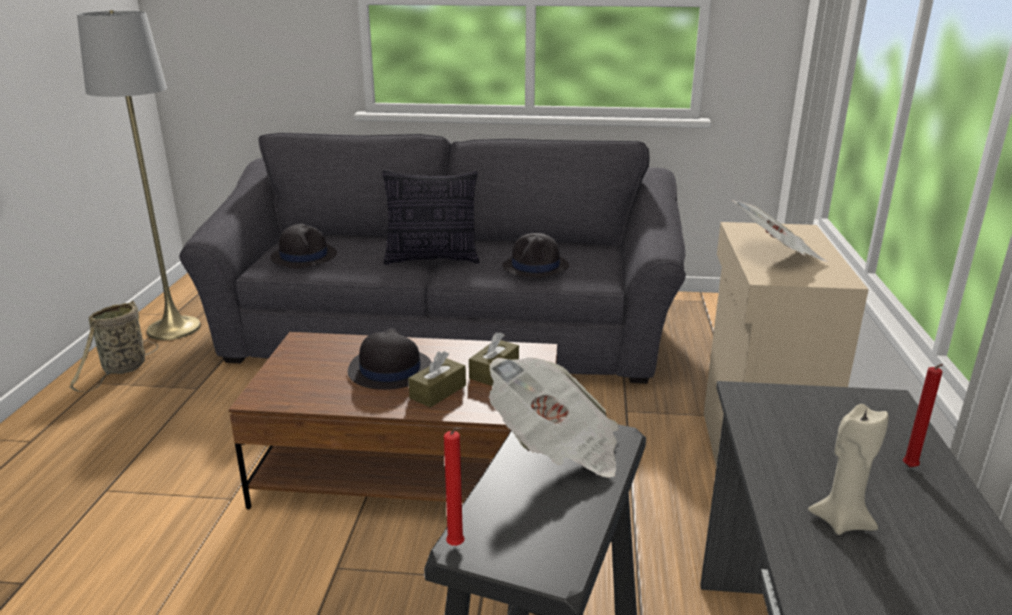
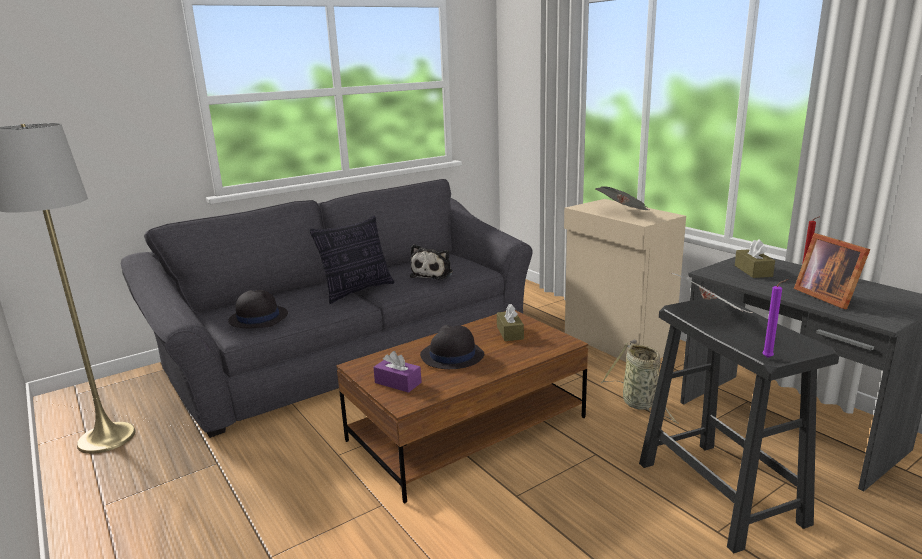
camera: 40 degrees left, 5 degrees down
(123, 369) = (112, 484): basket -> basket (640, 404)
(295, 374) = (398, 383): none -> purple tissue box
(438, 392) = (502, 353): brown tissue box -> brown tissue box (753, 271)
(457, 547) = (769, 357): red candle -> purple candle
(536, 266) = (433, 274): black hat -> plush toy
(841, 521) = (827, 296): beige candle -> picture frame

